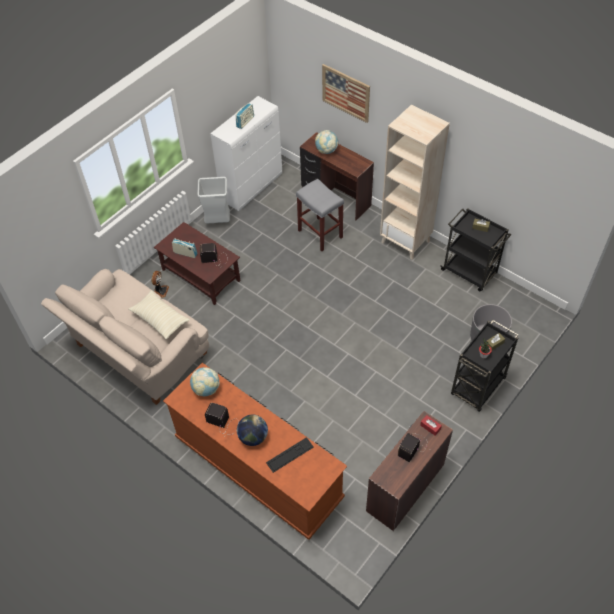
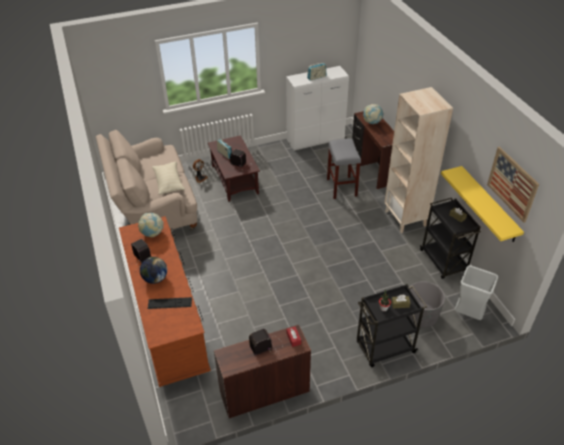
camera: 30 degrees right, 10 degrees down
(218, 222) = (274, 152): grey trash can -> grey trash can (468, 315)
(346, 93) = (396, 73): picture -> picture (512, 184)
(515, 207) = (488, 204): none -> yellow shelf

